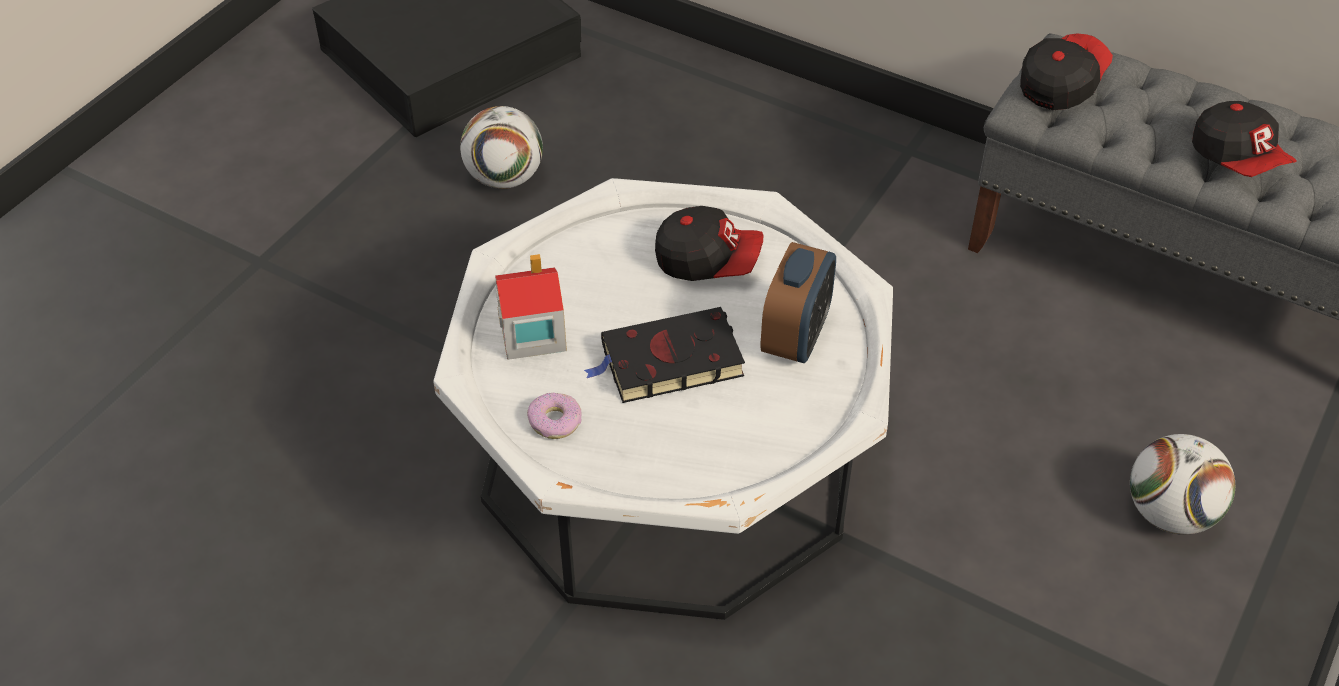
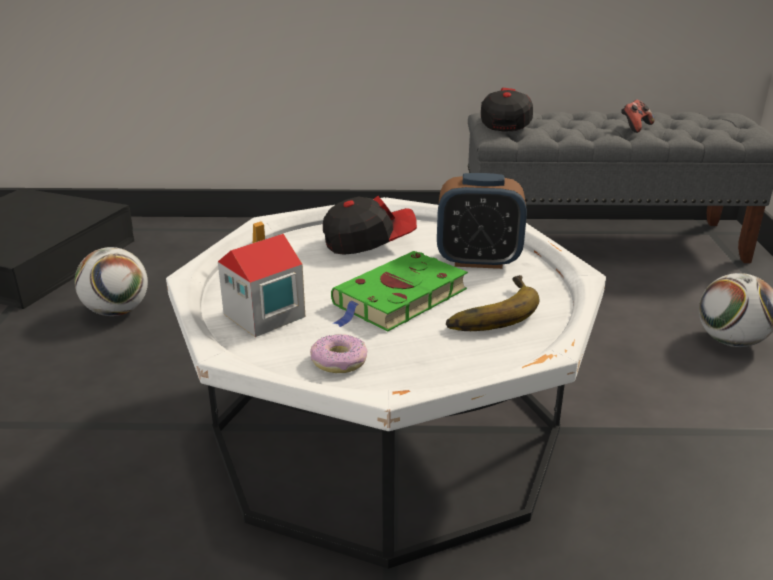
camera: 30 degrees left, 20 degrees down
(668, 362) = (398, 299): black book -> green book
(737, 415) = (488, 311): none -> banana
(795, 337) = (478, 260): alarm clock -> alarm clock turned 105 degrees clockwise
(1237, 158) = (635, 127): cap -> game controller

